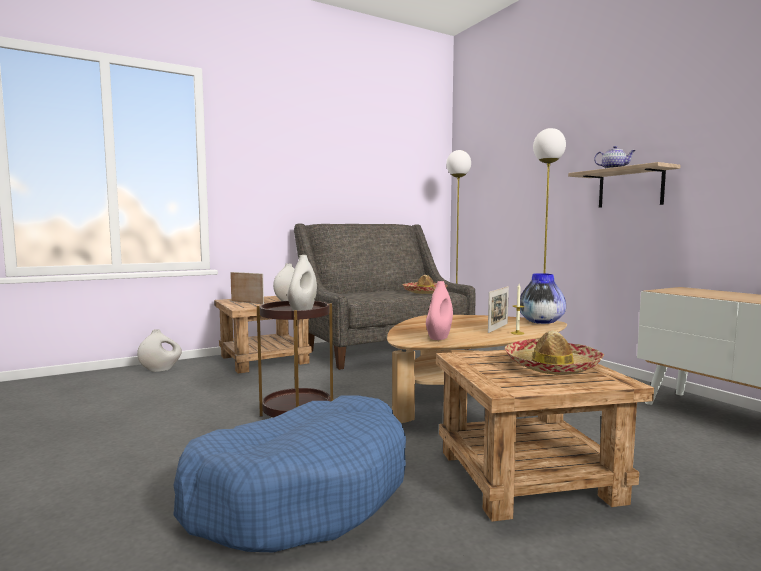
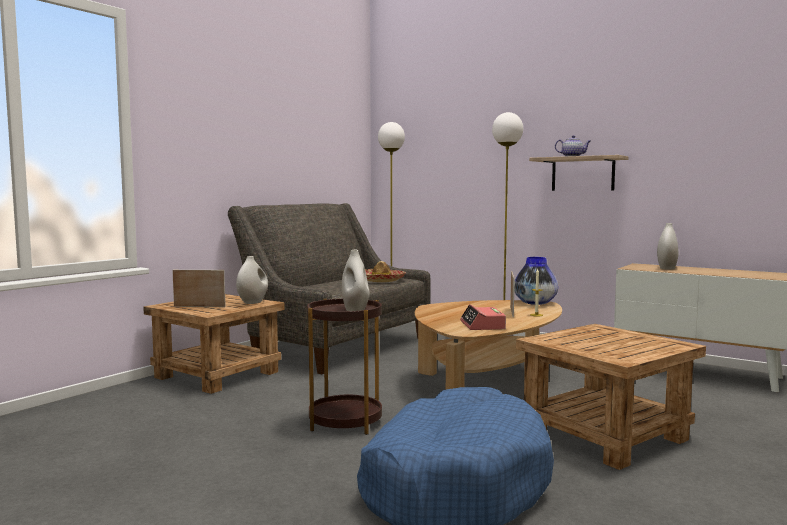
camera: 25 degrees left, 0 degrees up
(161, 369) = (99, 403): white vase -> white vase (667, 268)
(439, 337) = (482, 325): pink vase -> alarm clock
(552, 366) = (620, 339): hat -> none

